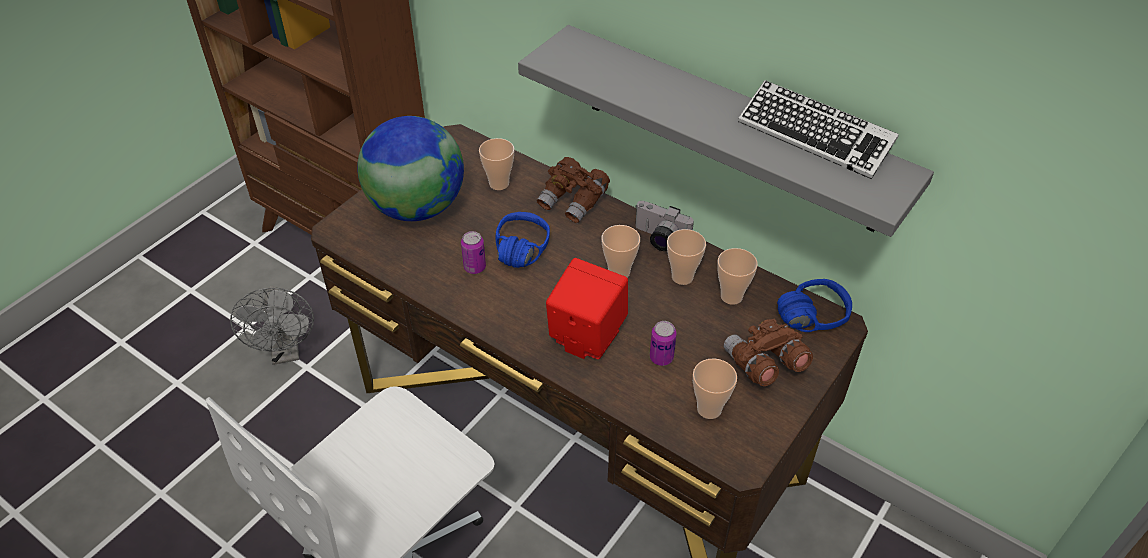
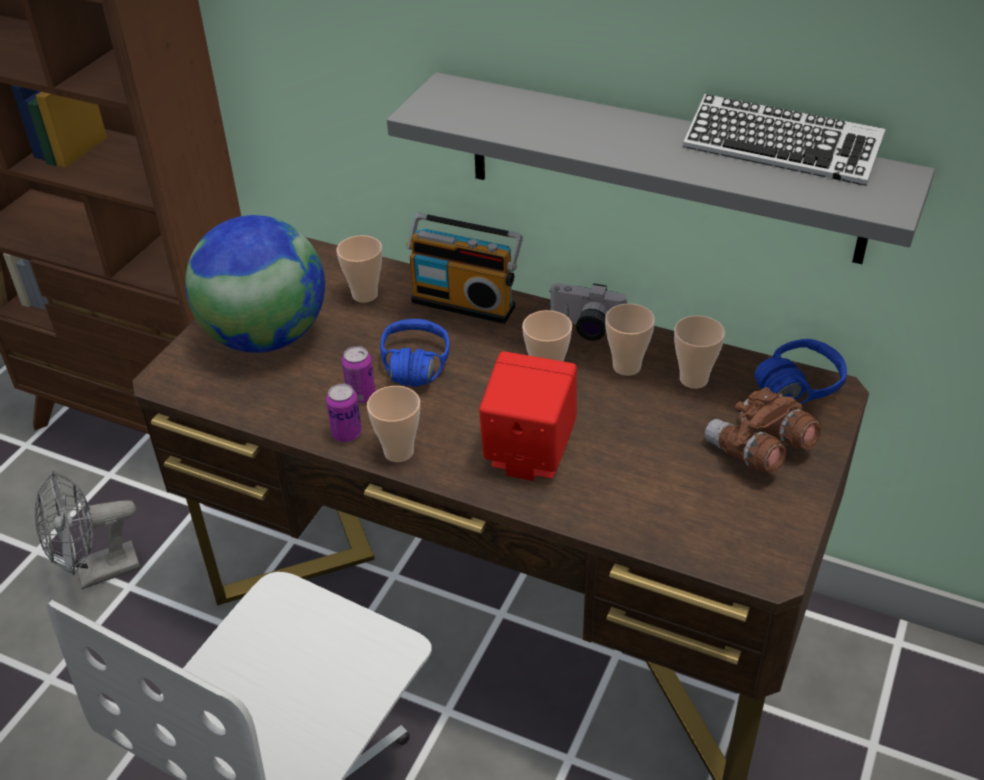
camera: 10 degrees left, 5 degrees down
(286, 352) = (98, 572): grey fan -> grey fan turned 90 degrees clockwise
(573, 201) = (465, 302): brown binoculars -> radio
(661, 358) = (630, 463): can -> can (347, 434)
(709, 409) = (709, 513): cup -> cup (398, 452)

